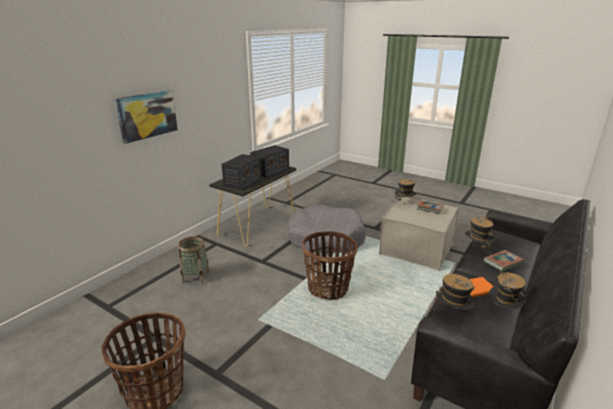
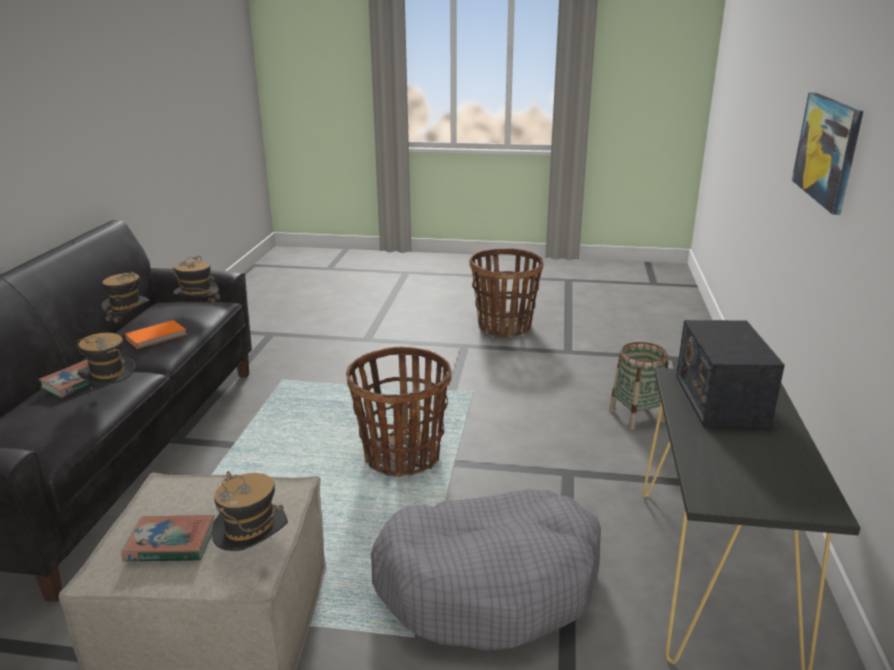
camera: 155 degrees right, 0 degrees up
(270, 171) = (737, 467): radio -> none

